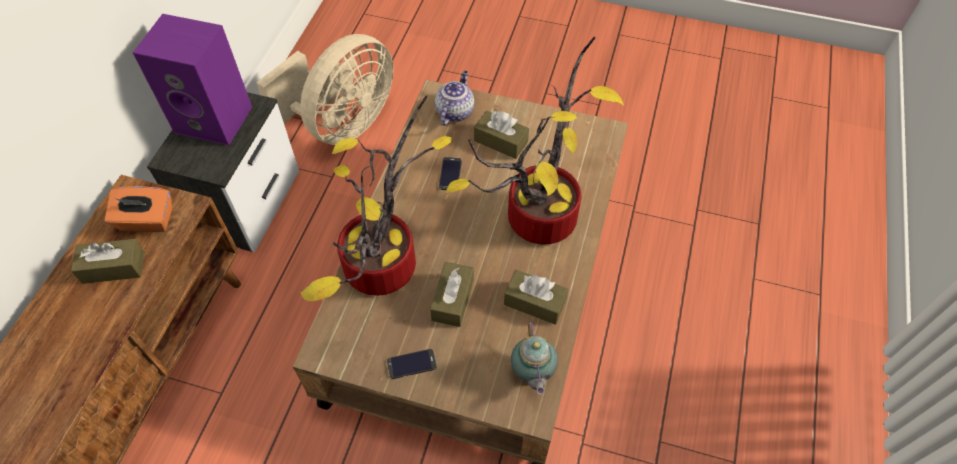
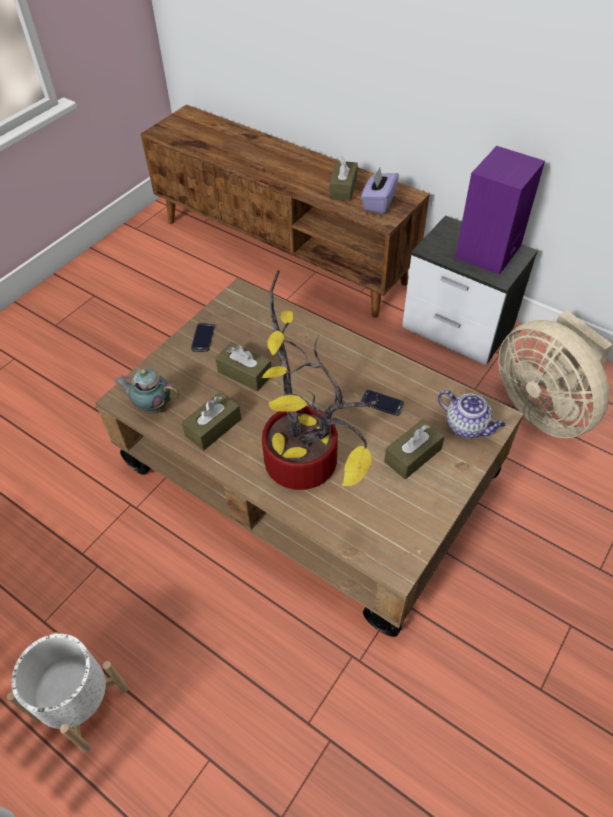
camera: 110 degrees right, 5 degrees down
(146, 221) = (378, 203): orange tissue box -> purple tissue box
(382, 272) = (293, 336): potted plant -> none
(774, 388) = (81, 703): none -> white planter

